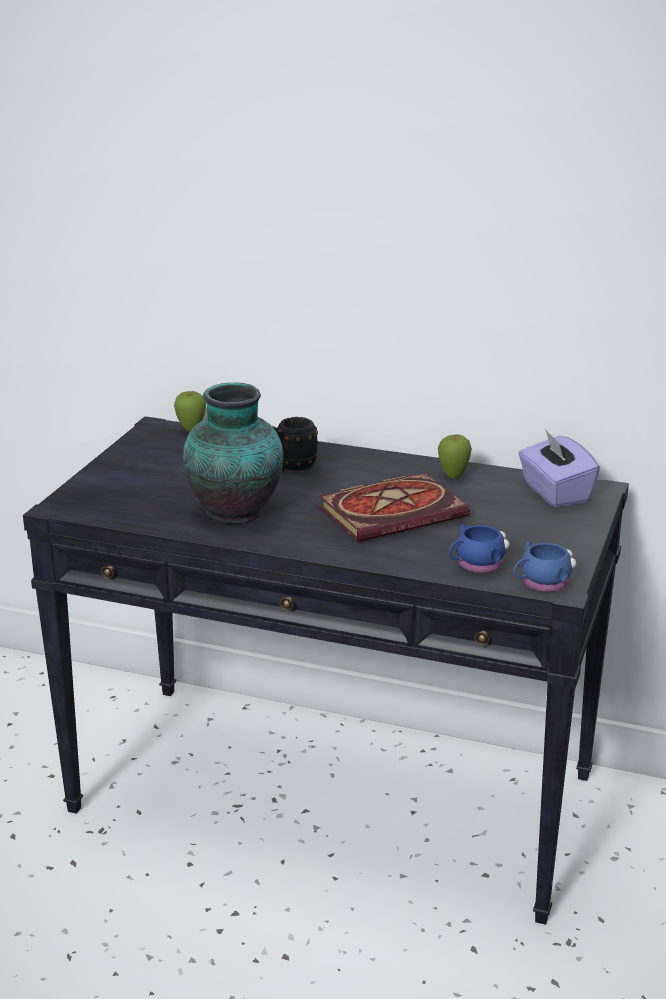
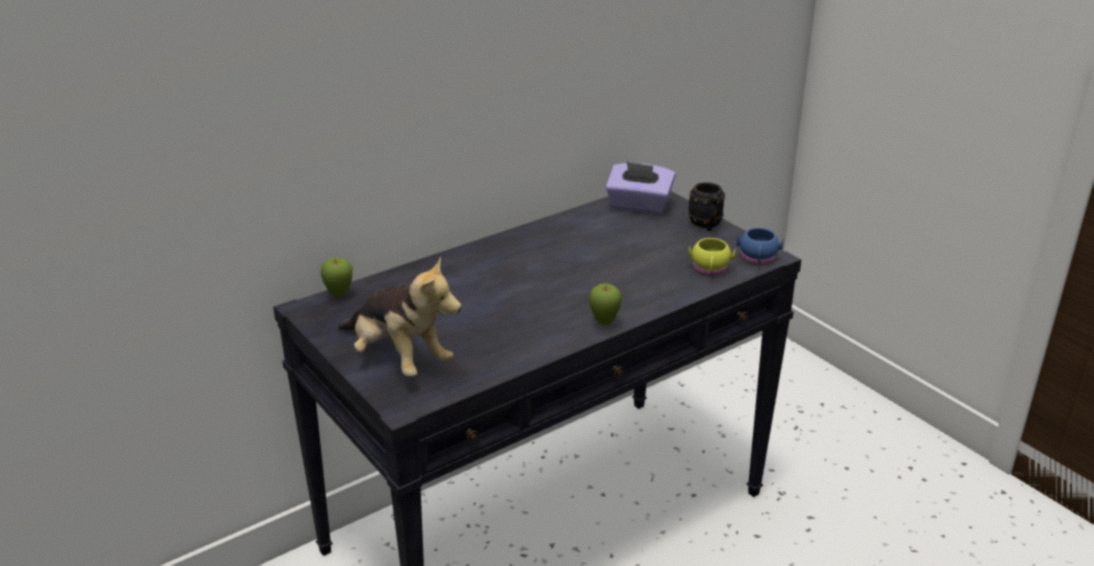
camera: 55 degrees left, 5 degrees up
(124, 483) = (398, 359): none -> plush toy
(236, 513) = (524, 328): vase -> none
(291, 467) = (472, 278): black mug -> black mug (706, 225)
(394, 511) = (598, 267): book -> none
(453, 476) = (571, 227): apple -> apple (604, 323)
(476, 564) = (710, 270): blue mug -> yellow mug

